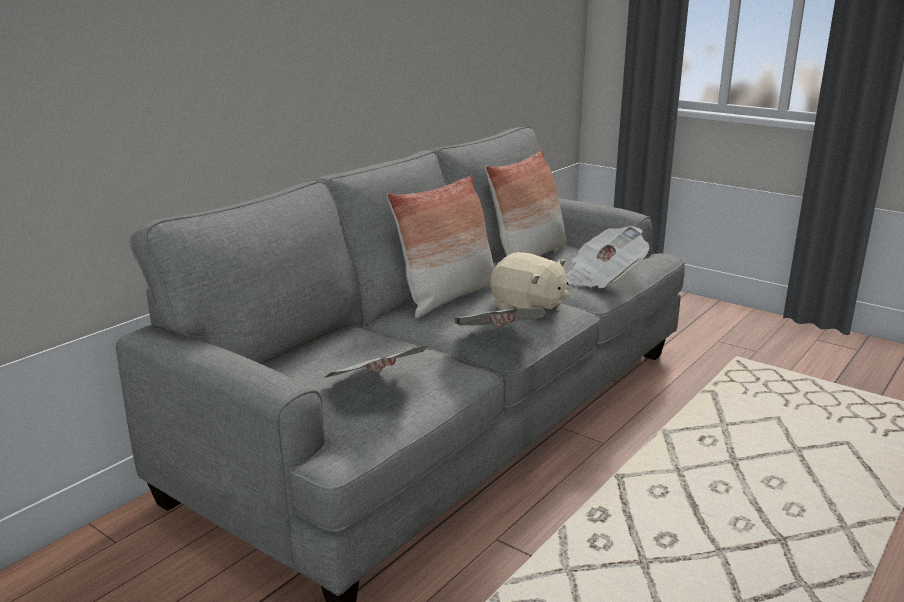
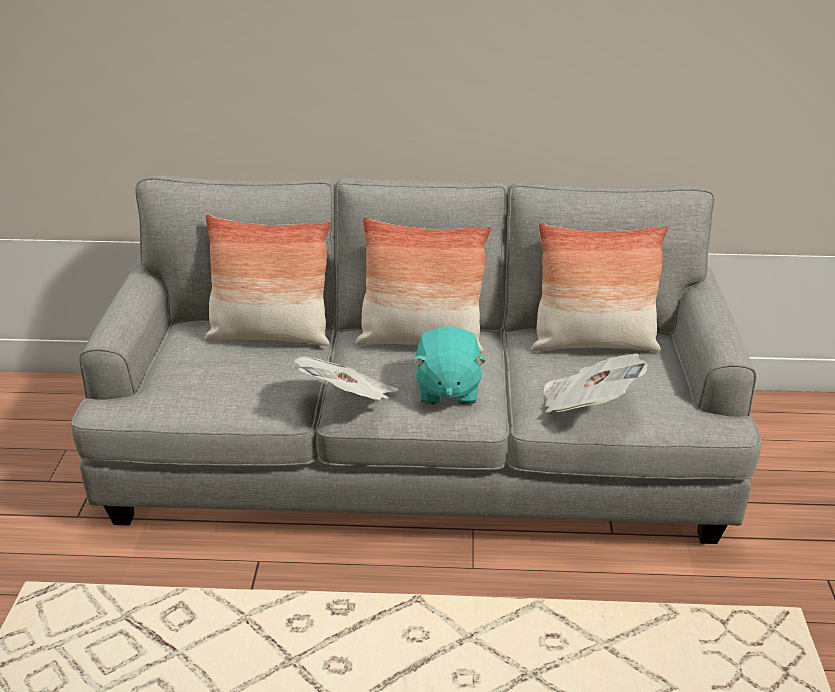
camera: 55 degrees right, 10 degrees up
(340, 347) = (270, 336): none -> pillow
(376, 388) = (210, 380): newspaper -> none
(528, 308) = (447, 390): beige plush toy -> turquoise plush toy

